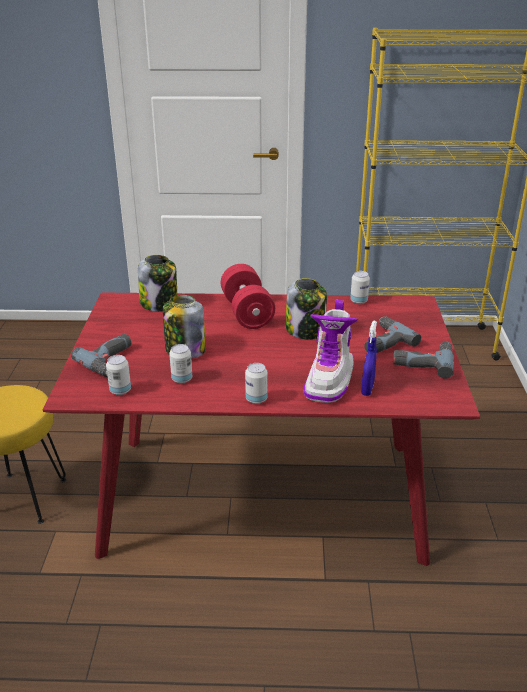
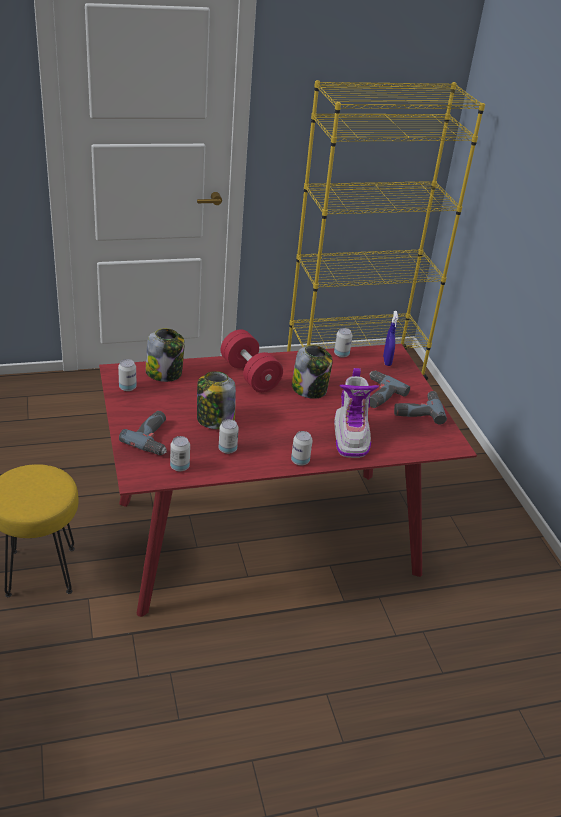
camera: 20 degrees left, 5 degrees up
(114, 313) = (127, 387): none -> can
(367, 389) = (384, 441): blue spray bottle -> blue spray bottle (387, 361)

